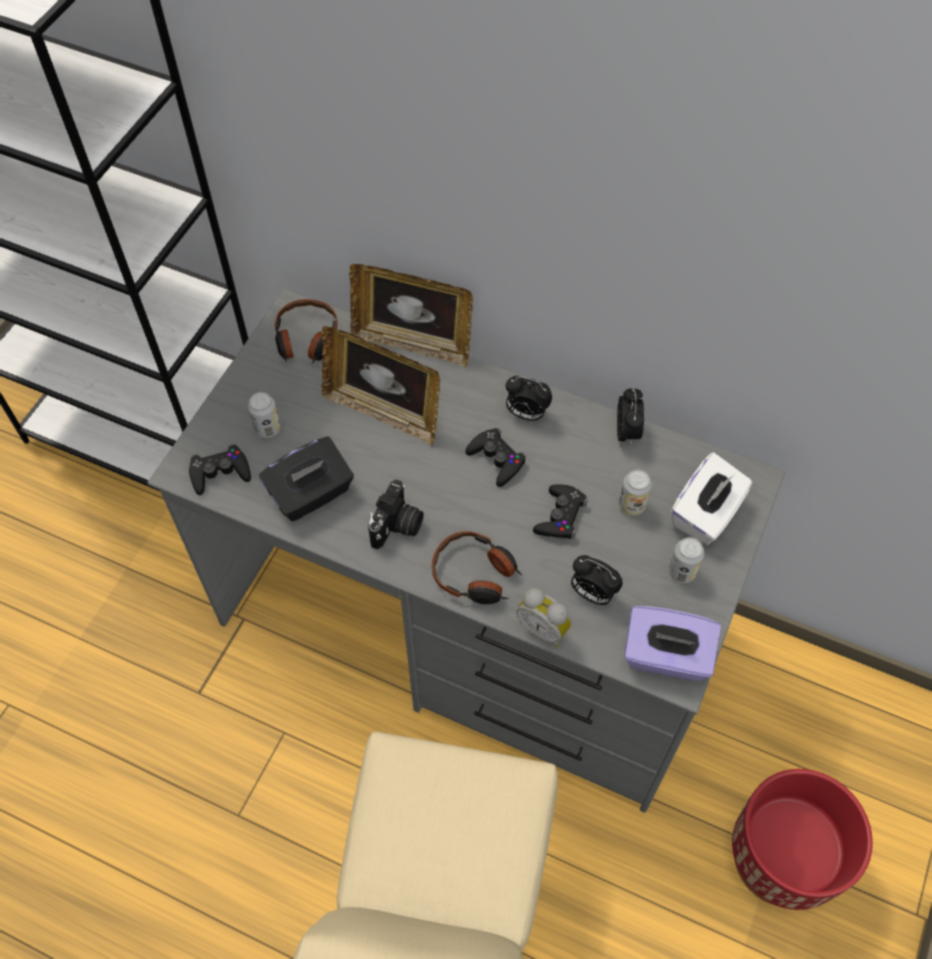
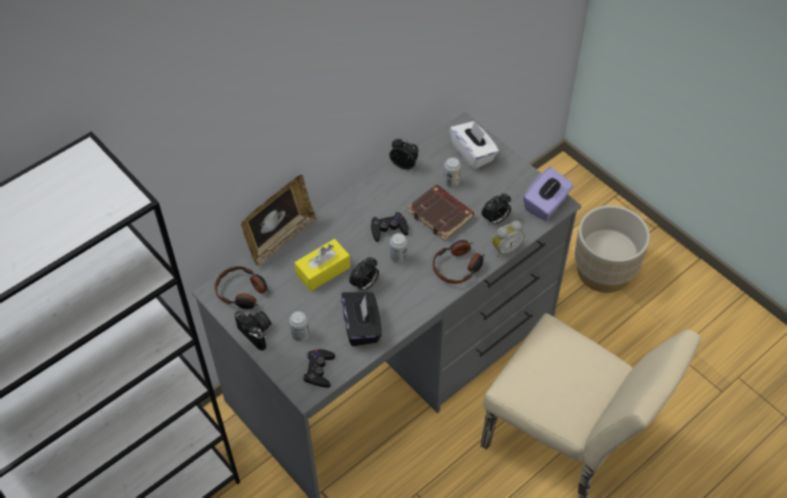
camera: 65 degrees left, 5 degrees down
(384, 411) = (323, 271): picture frame -> yellow tissue box
(397, 526) = (408, 292): camera -> camera (257, 332)
(526, 413) = (365, 204): alarm clock -> alarm clock (365, 285)
(560, 516) = (441, 215): black game controller -> brown book
(682, 572) = (502, 178): can -> can (398, 257)
(780, 859) = (604, 271): red planter -> beige planter

